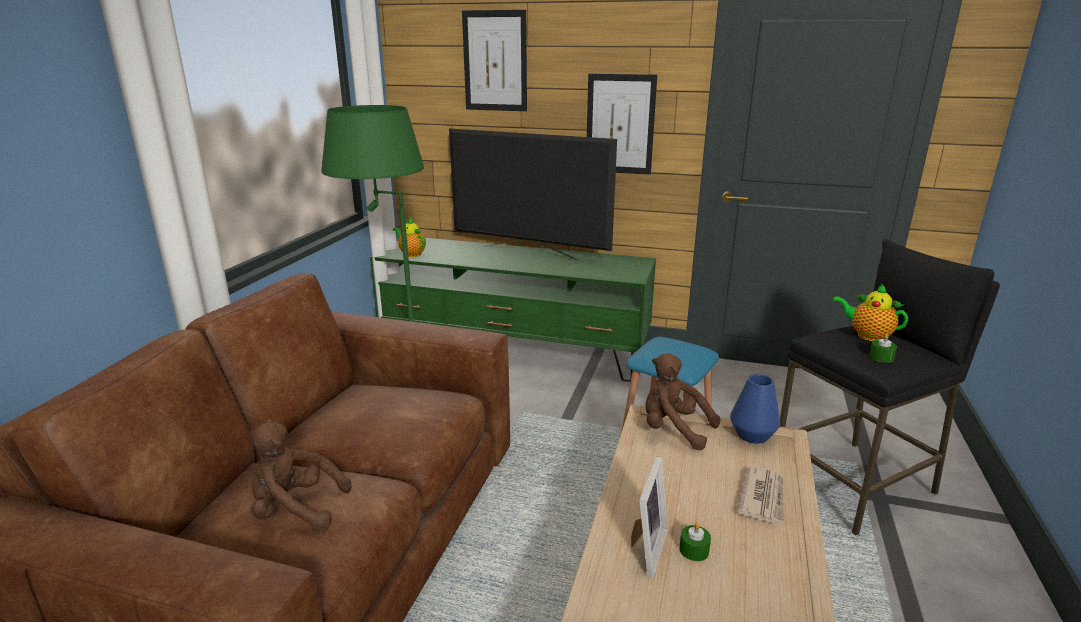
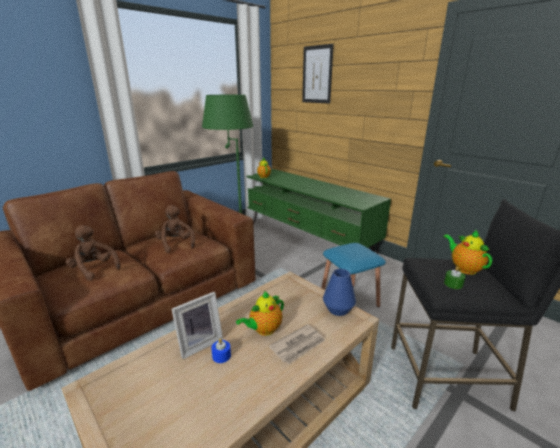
camera: 30 degrees right, 0 degrees up
(529, 252) = (321, 184): television -> none
(620, 124) = (377, 112): picture -> none
(673, 430) = (296, 291): brown plush toy -> brown plush toy (176, 244)
(694, 550) = (221, 356): green candle -> blue candle
(701, 495) = (264, 330): none -> teapot

